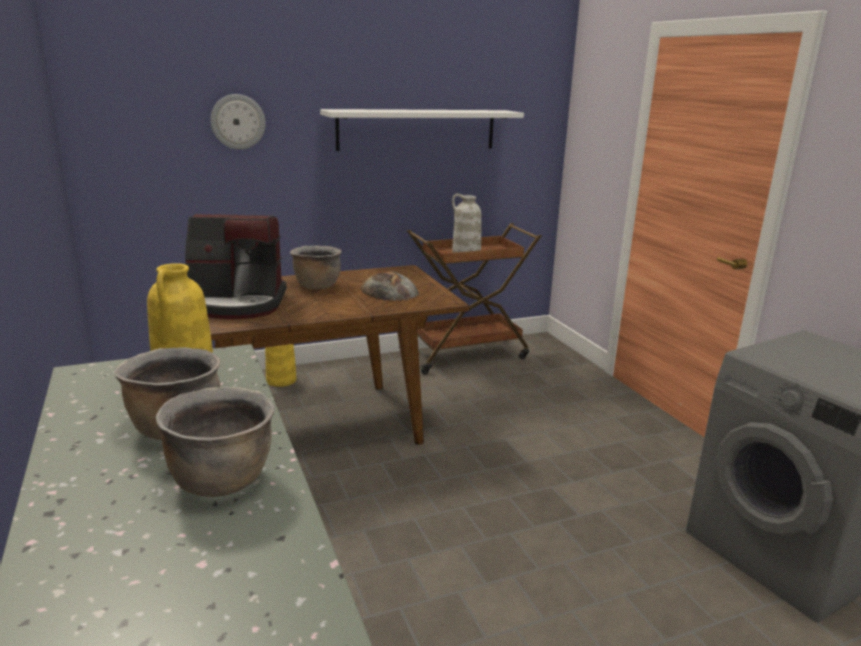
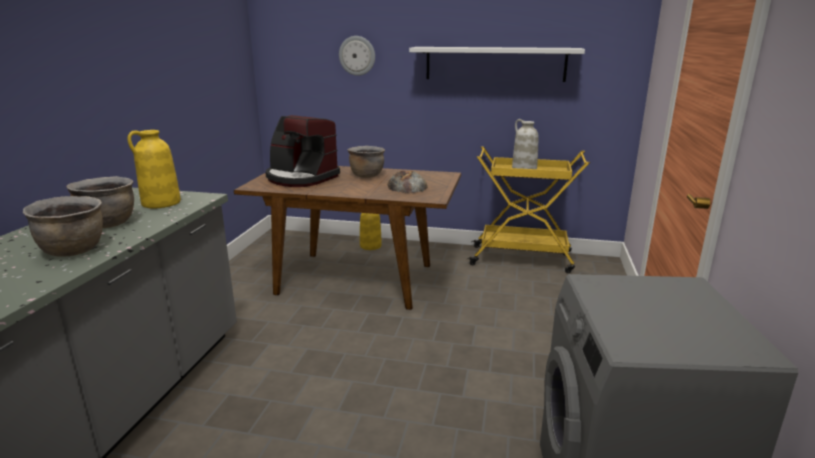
camera: 35 degrees right, 0 degrees up
(465, 355) = (521, 259): brown cart -> yellow cart

